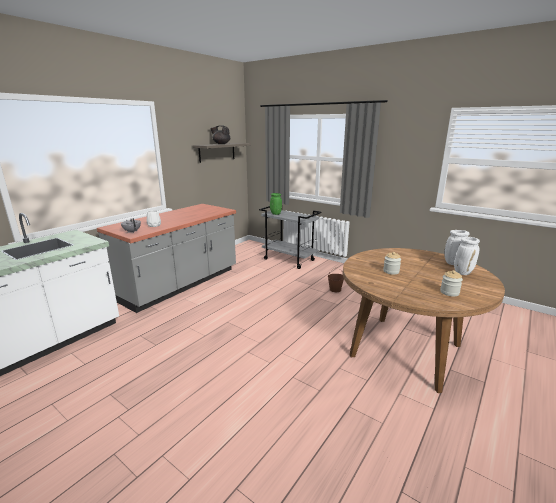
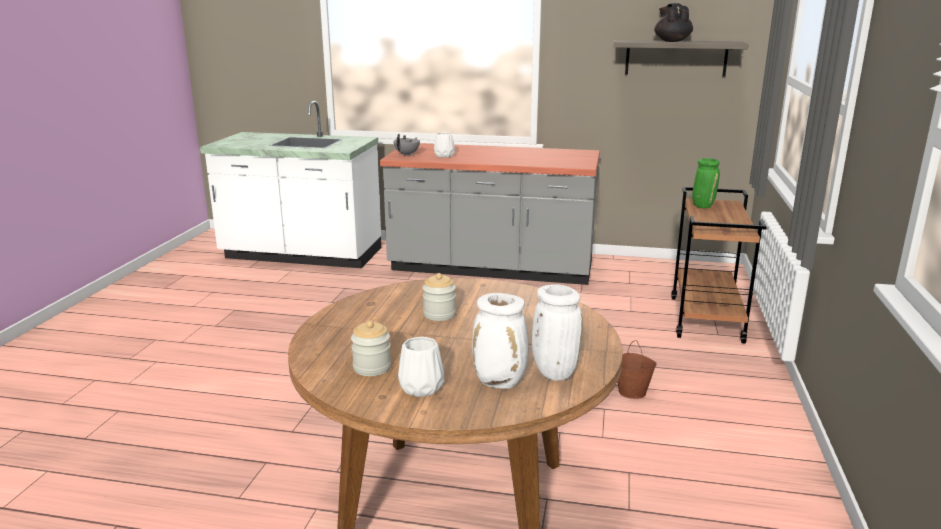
camera: 65 degrees right, 0 degrees up
(289, 260) = (707, 320): grey cart -> brown cart
(469, 286) = (420, 387): none -> white vase

